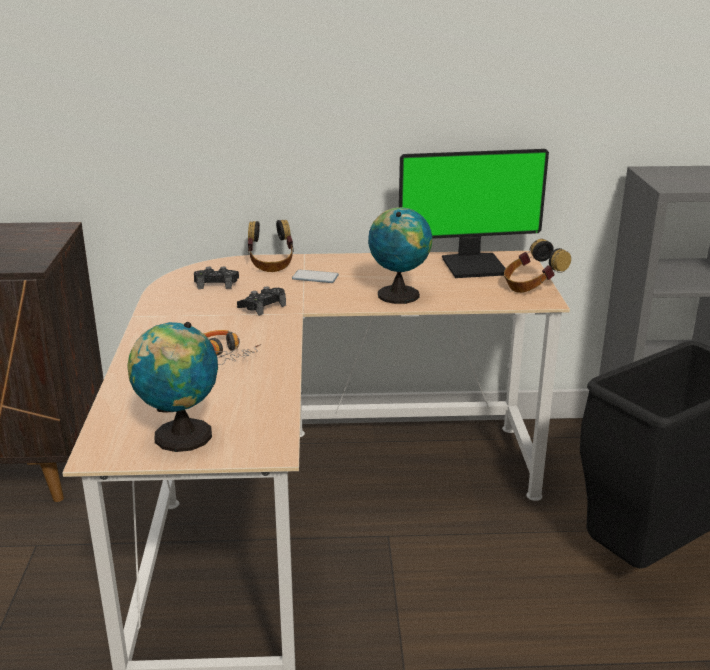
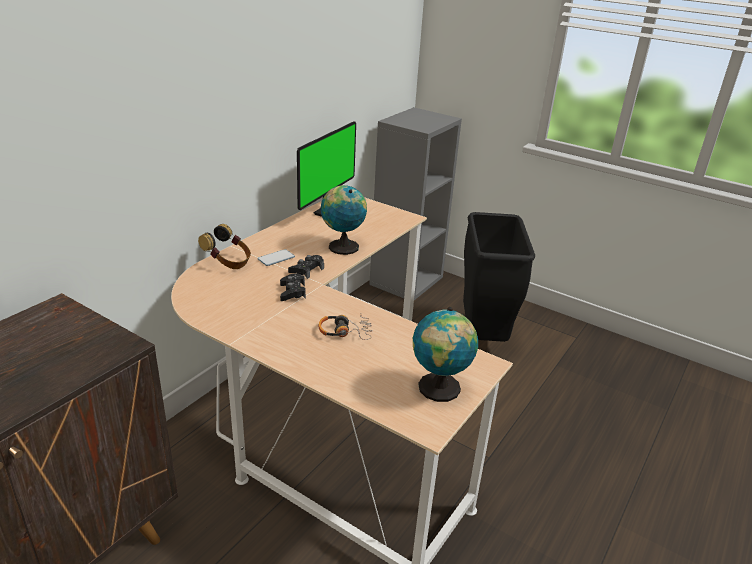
camera: 55 degrees left, 5 degrees up
(216, 284) = (227, 293): black game controller -> black game controller (307, 270)
(531, 287) = (389, 212): headphones -> none

